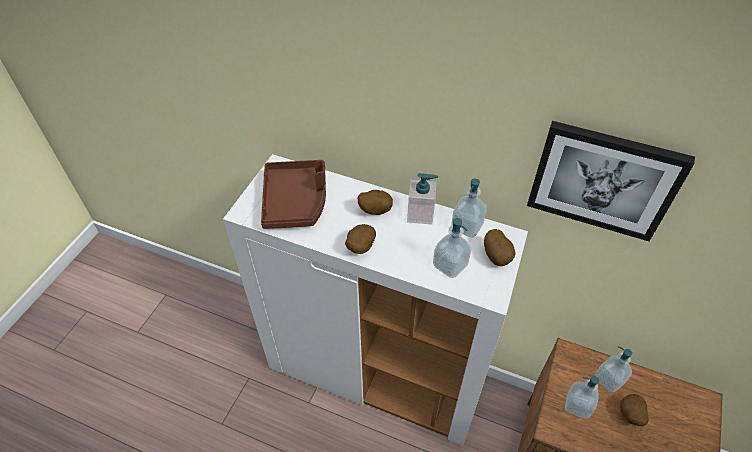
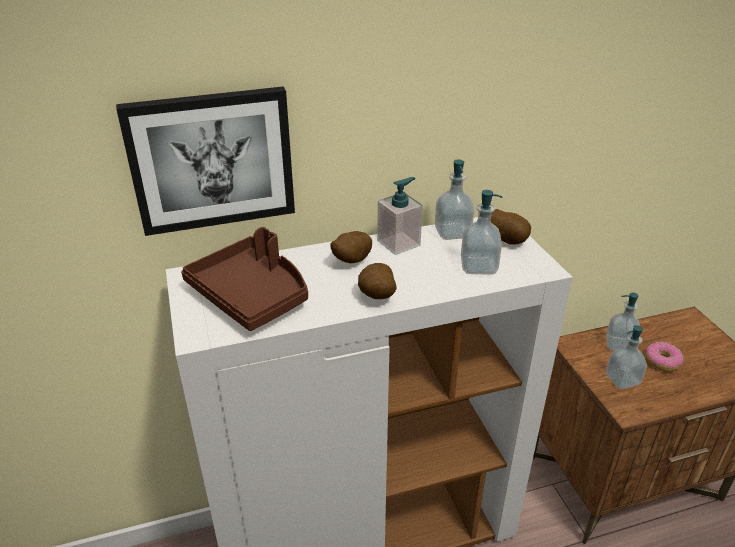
camera: 40 degrees left, 15 degrees down
(603, 180) = (564, 111): picture -> picture (212, 160)
(629, 415) = (662, 361): potato -> donut

